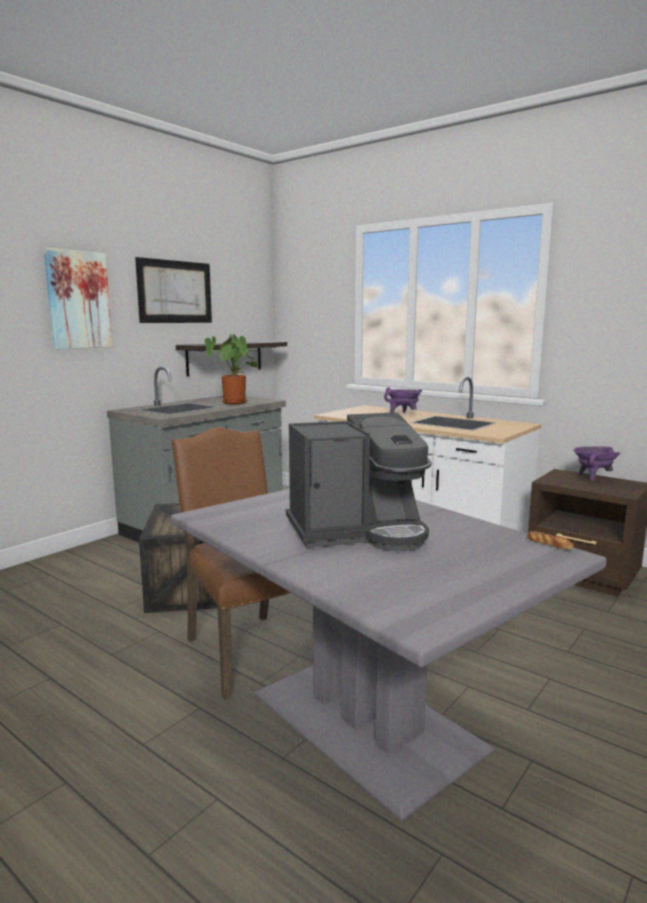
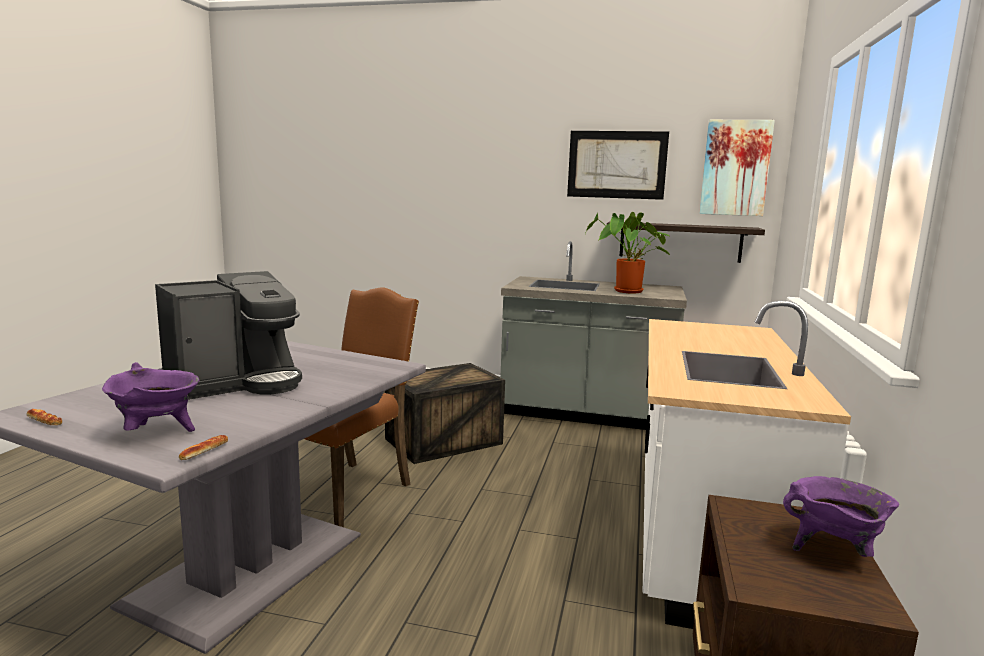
camera: 65 degrees right, 0 degrees up
(78, 300) = (506, 173): picture -> picture (735, 168)
(358, 532) = (236, 383): coffee machine -> coffee machine turned 90 degrees counterclockwise
(403, 415) = (734, 345): purple cooking pot -> purple cooking pot (157, 433)
(454, 607) = (44, 421): none -> bread

